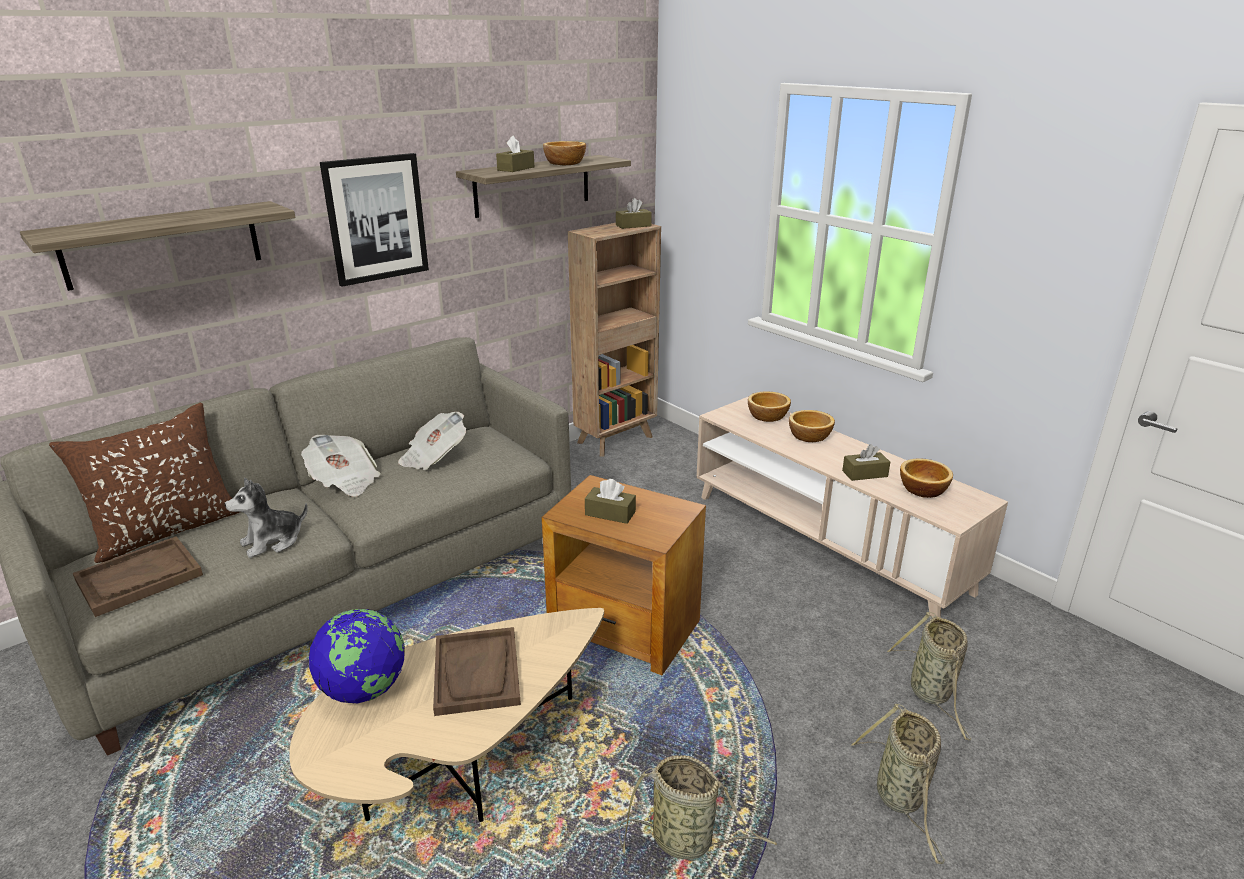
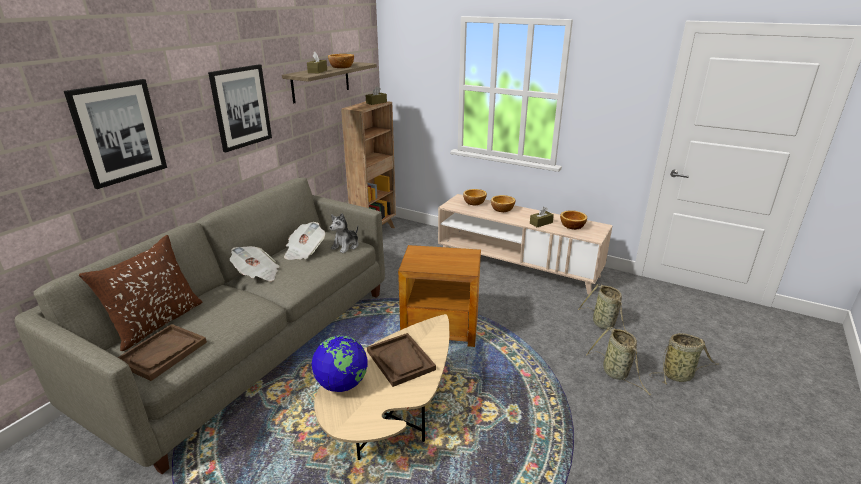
camera: 20 degrees left, 0 degrees up
(162, 244) = (119, 132): shelf -> picture
(272, 542) = (237, 315): plush toy -> plush toy (346, 246)
(610, 513) = (434, 262): brown tissue box -> none
(686, 841) = (533, 420): basket -> basket (679, 375)

